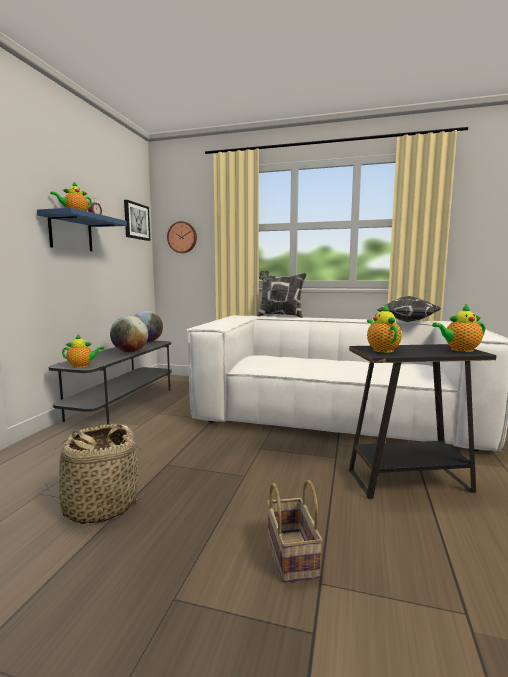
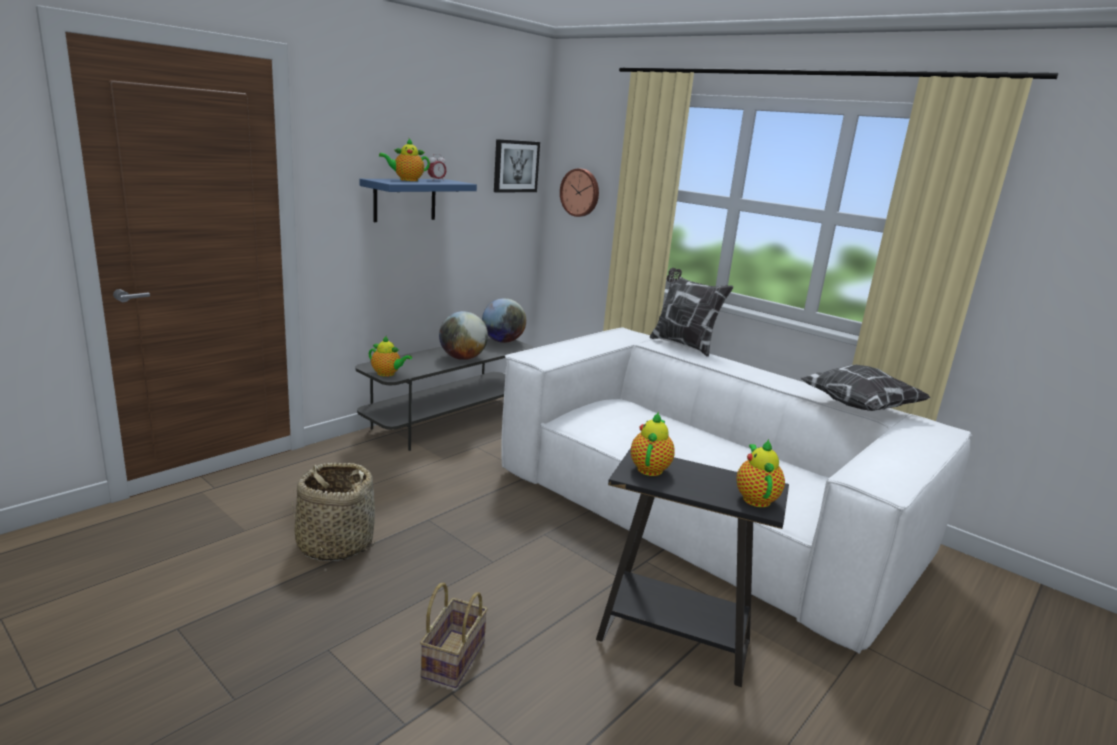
camera: 25 degrees right, 10 degrees up
(459, 350) = (755, 498): teapot -> teapot turned 75 degrees clockwise

